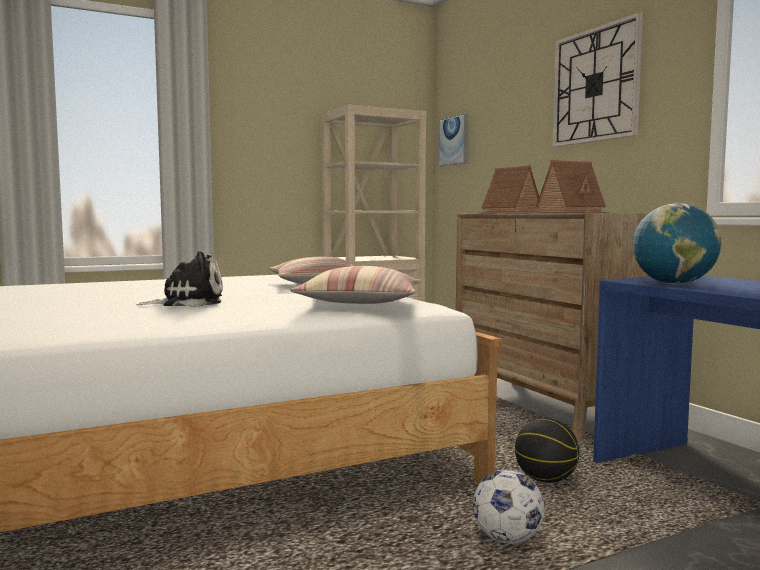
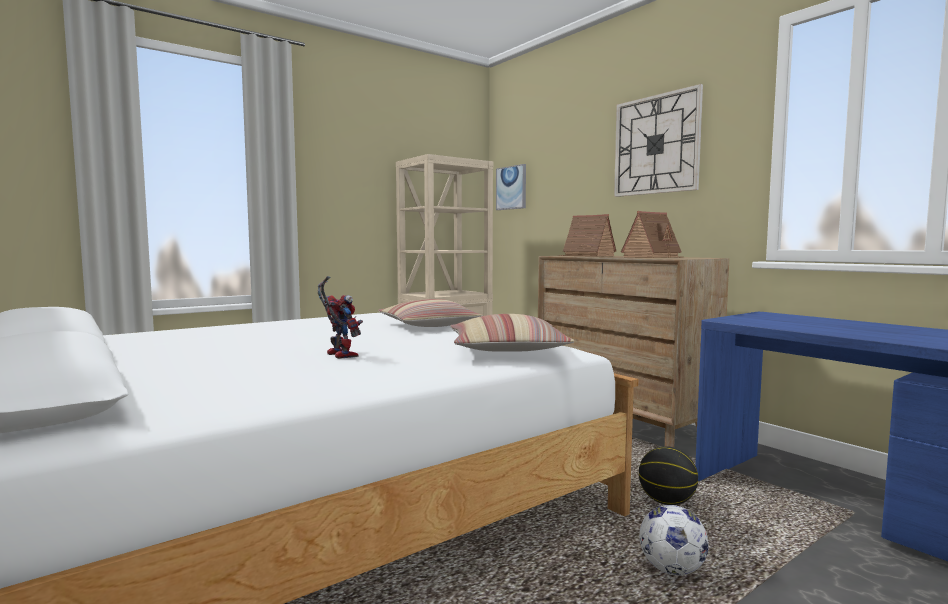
camera: 10 degrees left, 0 degrees up
(188, 303) = (338, 355): plush toy -> toy robot
(673, 284) = (772, 324): globe -> none

